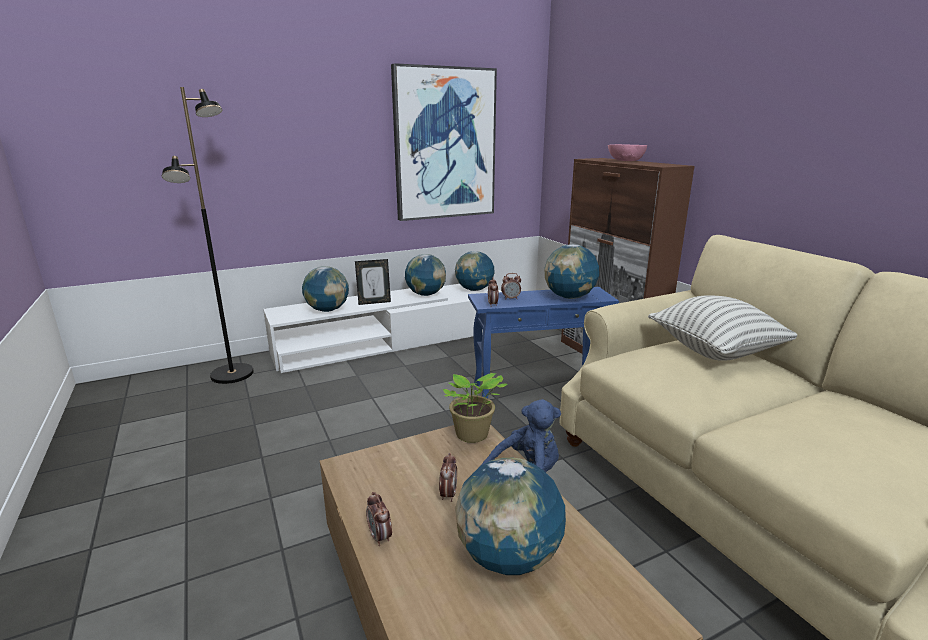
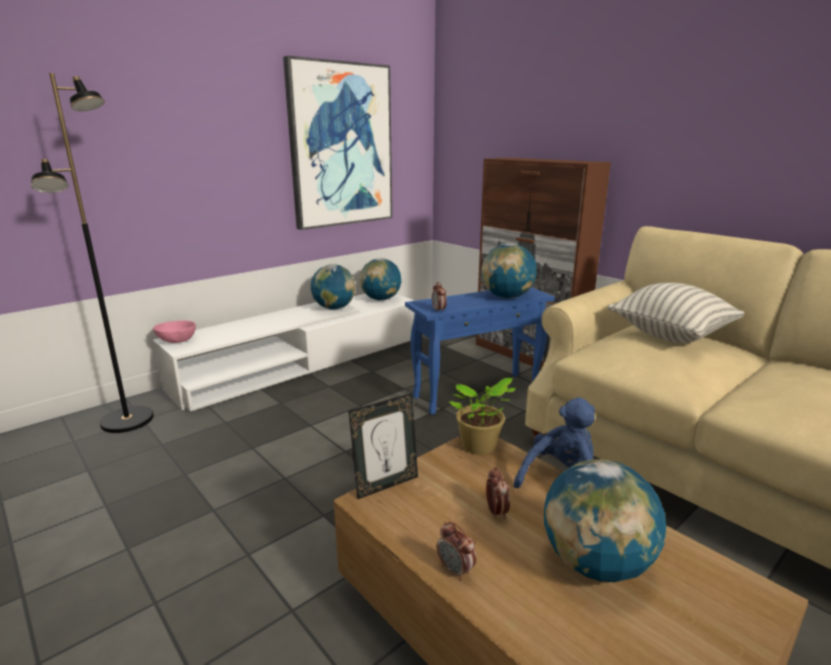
camera: 15 degrees left, 0 degrees up
(327, 310) = (233, 334): globe -> none
(374, 302) = (282, 321): picture frame -> picture frame (385, 484)
(510, 298) = (452, 303): alarm clock -> none
(626, 161) = (539, 159): pink bowl -> pink bowl (177, 341)

